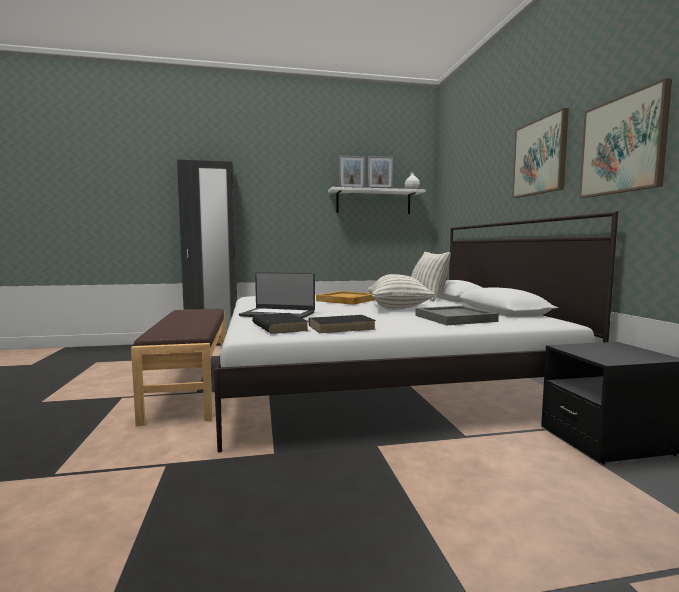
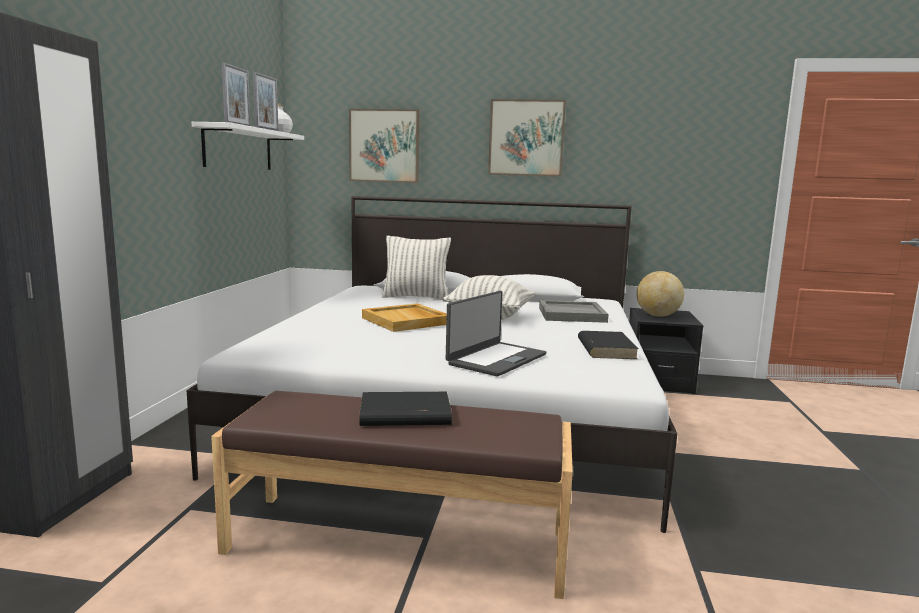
camera: 70 degrees left, 5 degrees up
(279, 327) = (593, 368): black book -> black book (404, 415)
(601, 350) = (657, 316): none -> globe
(623, 145) = (628, 152): picture -> picture (384, 146)

